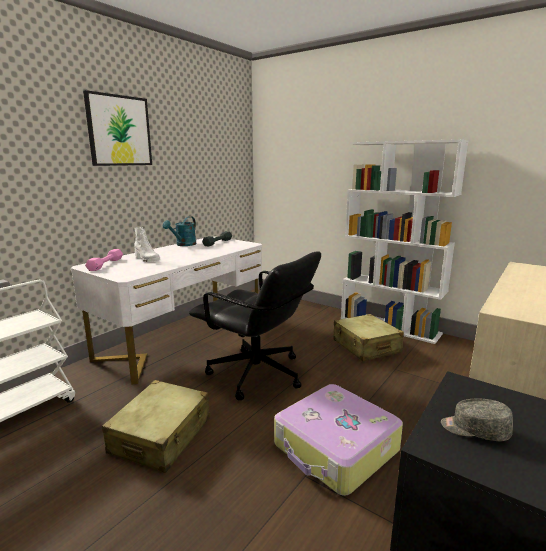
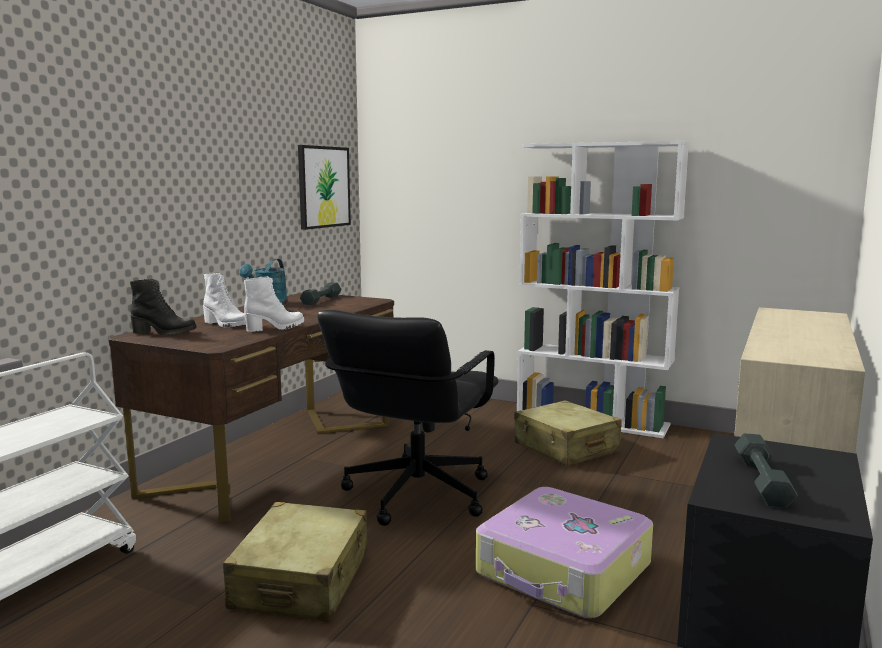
camera: 10 degrees left, 5 degrees down
(105, 264) = (164, 333): pink dumbbell -> black boot
(119, 131) = (177, 123): picture -> picture (323, 187)
(174, 263) = (276, 328): none -> white boot
(183, 338) = (276, 456): white desk -> brown desk
(257, 374) = (415, 494): black office chair -> black office chair turned 90 degrees clockwise
(474, 430) = (762, 481): grey cap -> grey dumbbell

